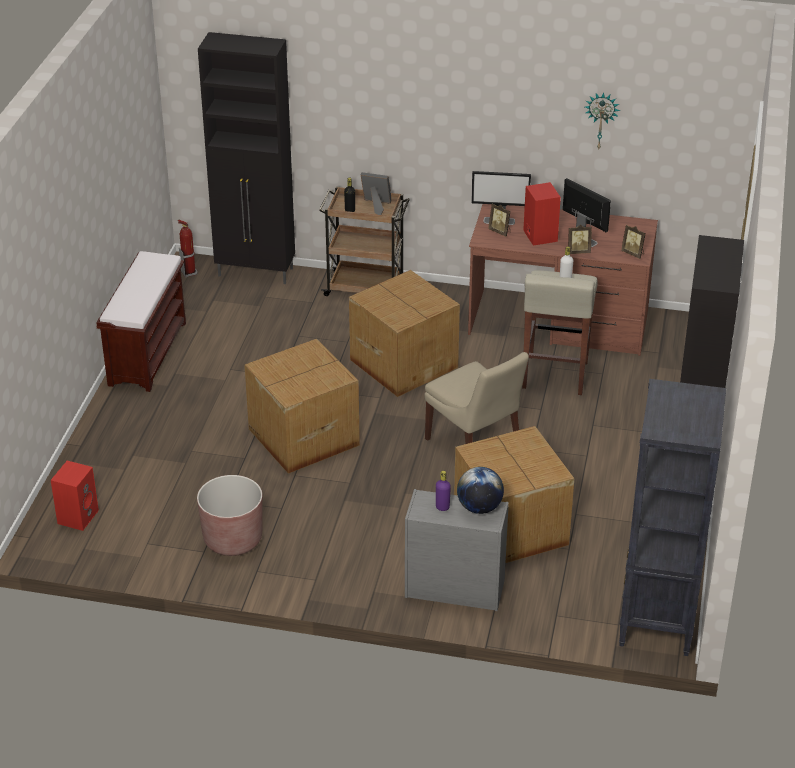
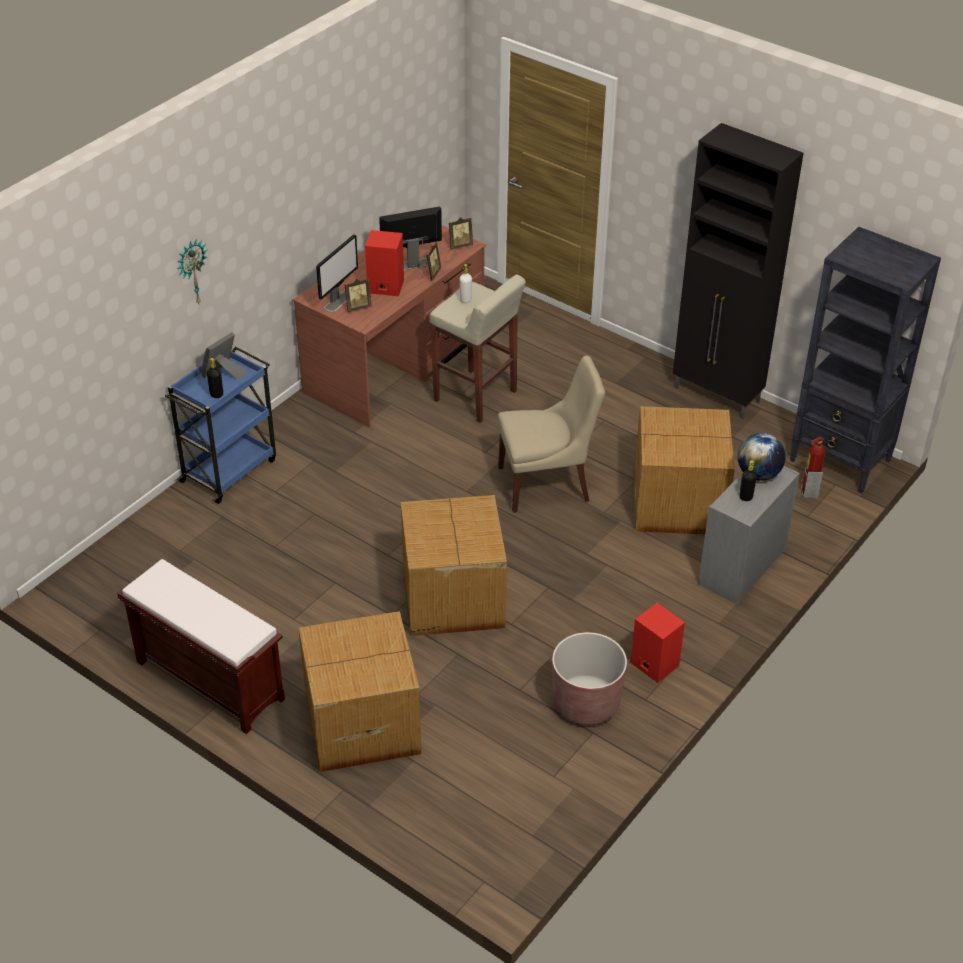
camera: 65 degrees left, 5 degrees up
(77, 516) = (472, 826): red speaker -> red speaker (653, 664)
(189, 272) = (76, 598): fire extinguisher -> fire extinguisher (808, 492)
(256, 272) = (127, 542): black cabinet -> none
(365, 288) = (230, 469): brown cart -> blue cart
(404, 362) = (381, 485): cardboard box -> cardboard box (360, 722)
(442, 507) = (746, 497): purple bottle -> black bottle
(601, 120) = (364, 145): wall clock -> wall clock (192, 272)

